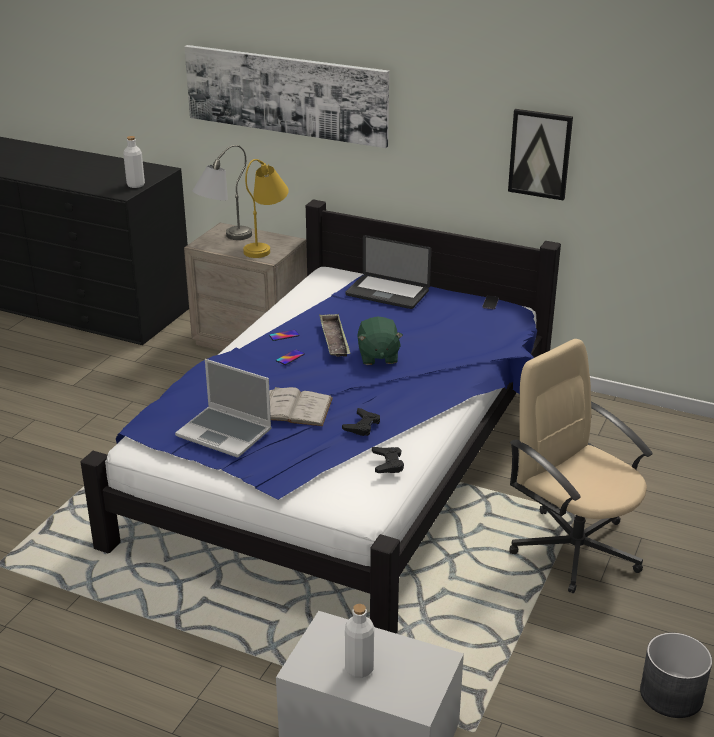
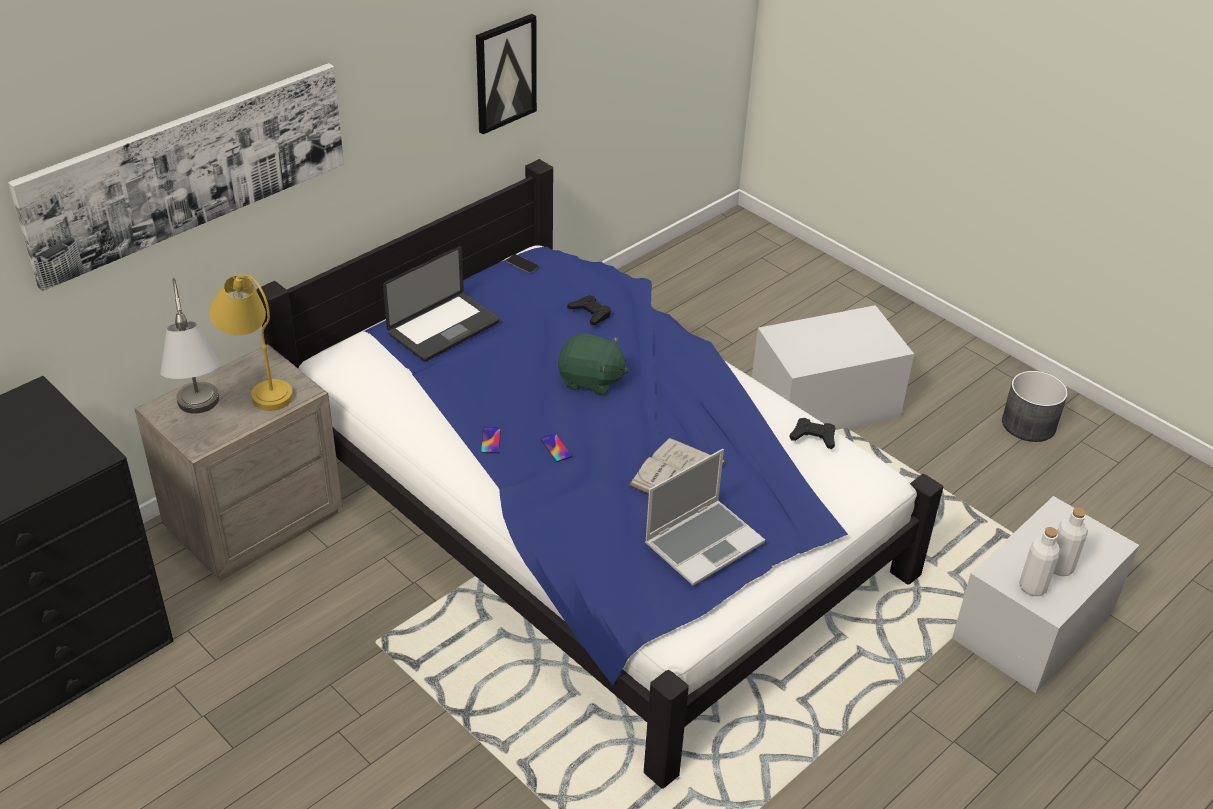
camera: 70 degrees left, 10 degrees up
(136, 185) = (71, 435): white bottle -> white bottle (1032, 587)
(334, 339) = (535, 401): tray -> none
(362, 426) = (738, 433): black game controller -> black game controller (590, 313)
(574, 548) = (824, 404): beige office chair -> white storage box

